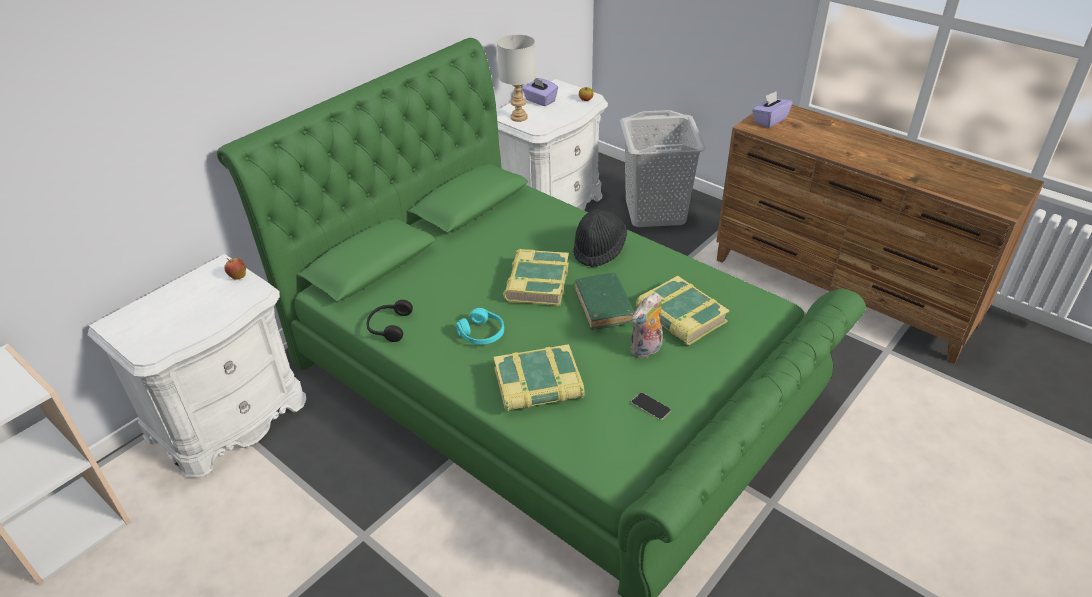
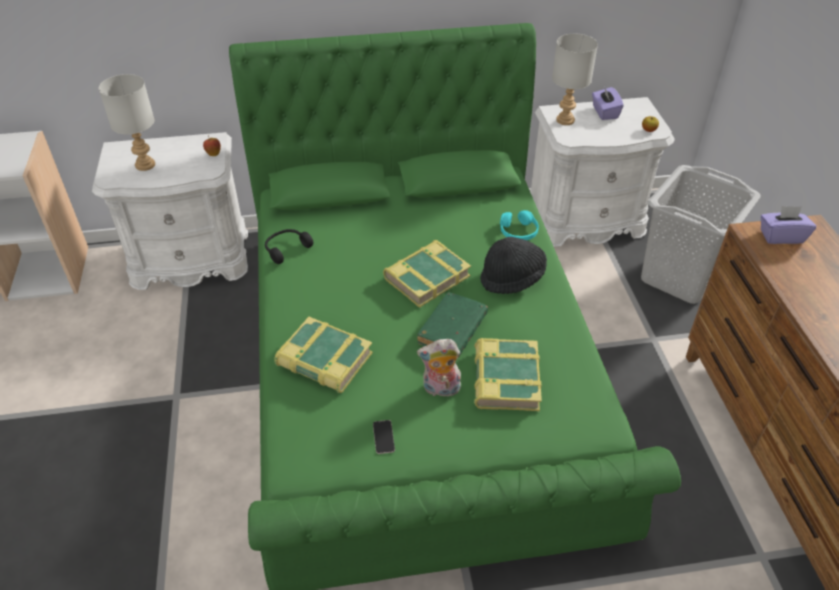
camera: 40 degrees right, 5 degrees up
(173, 320) = (145, 164): none -> grey table lamp
(482, 333) = (338, 294): turquoise headphones -> turquoise headphones (518, 231)

